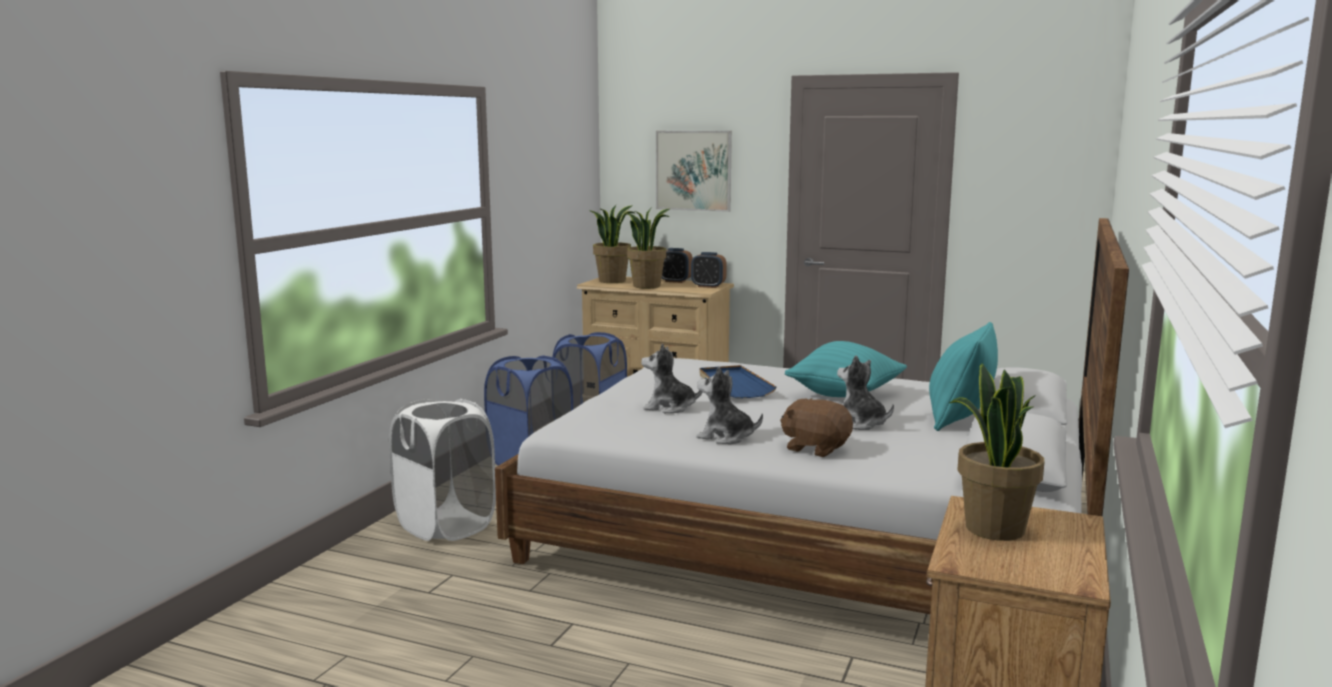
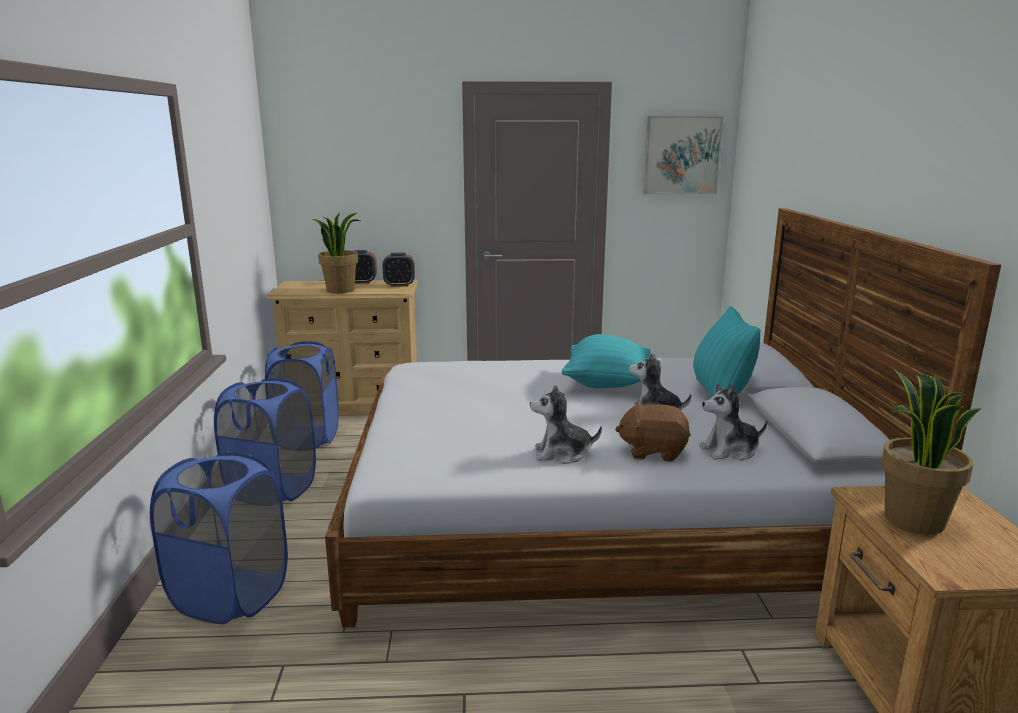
camera: 25 degrees left, 5 degrees up
(446, 526) = (230, 596): white laundry basket -> blue laundry basket
(612, 281) = (299, 287): potted plant -> none
(669, 408) = (470, 426): plush toy -> plush toy (730, 451)
(693, 170) = (369, 174): picture -> picture (681, 155)
(734, 385) = (505, 388): blue tray -> none

